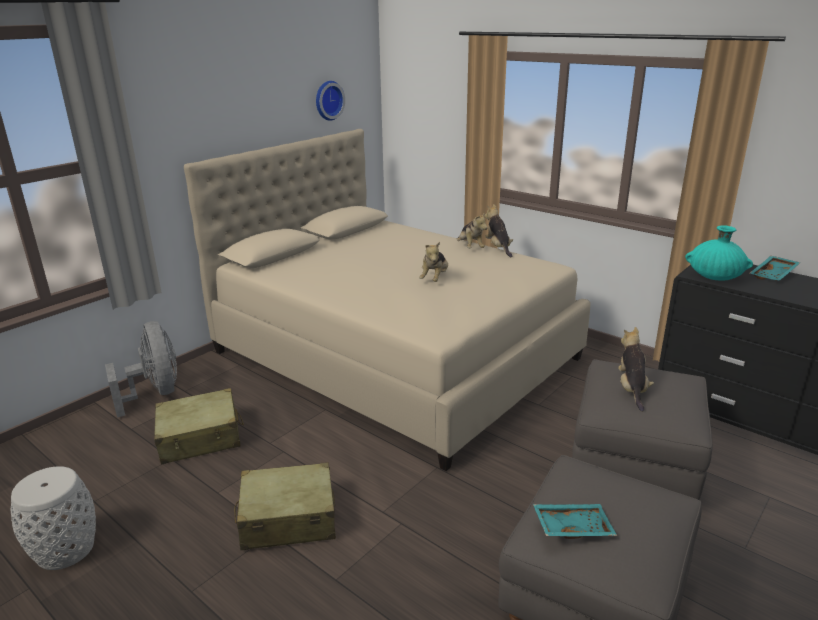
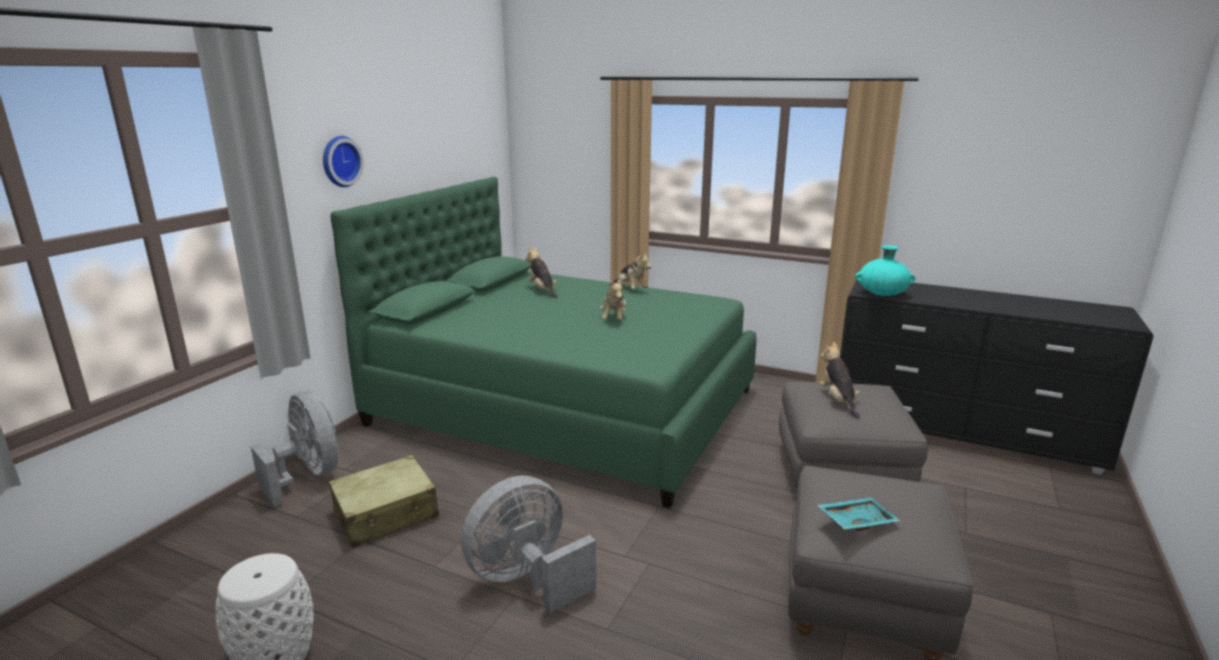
camera: 15 degrees left, 5 degrees down
(288, 519) = (527, 579): beige suitcase -> grey fan
(328, 100) = (462, 146): wall clock -> wall clock (339, 161)
(395, 354) = (565, 406): beige bed -> green bed
(498, 248) = (658, 288): plush toy -> plush toy (542, 290)
(774, 275) = (928, 288): turquoise tray -> none

